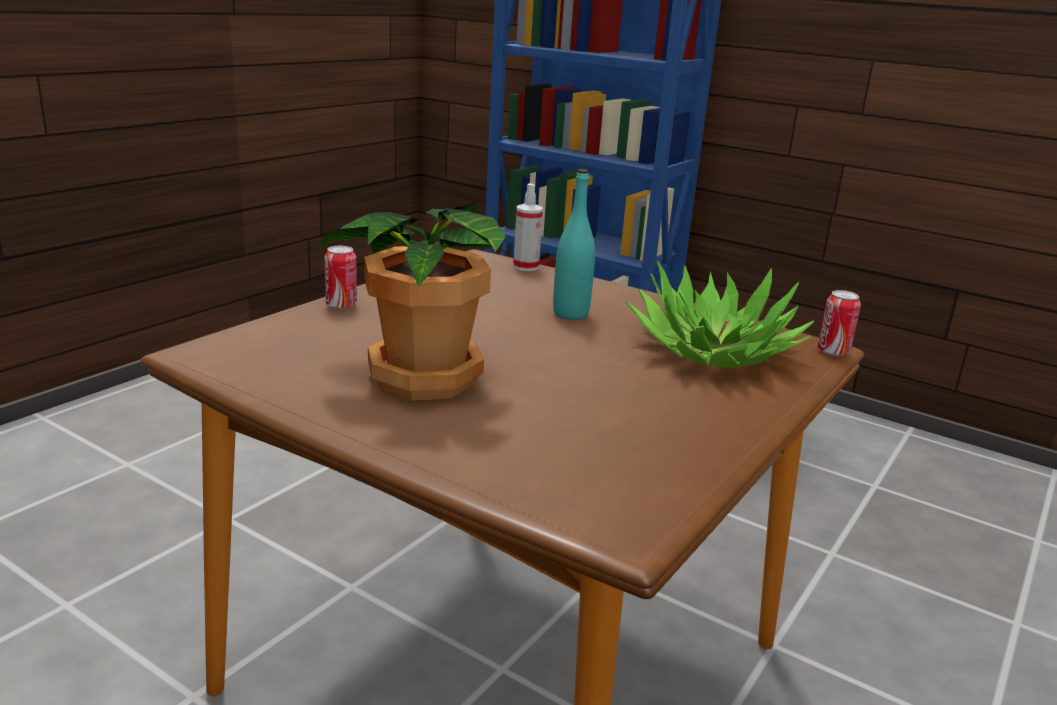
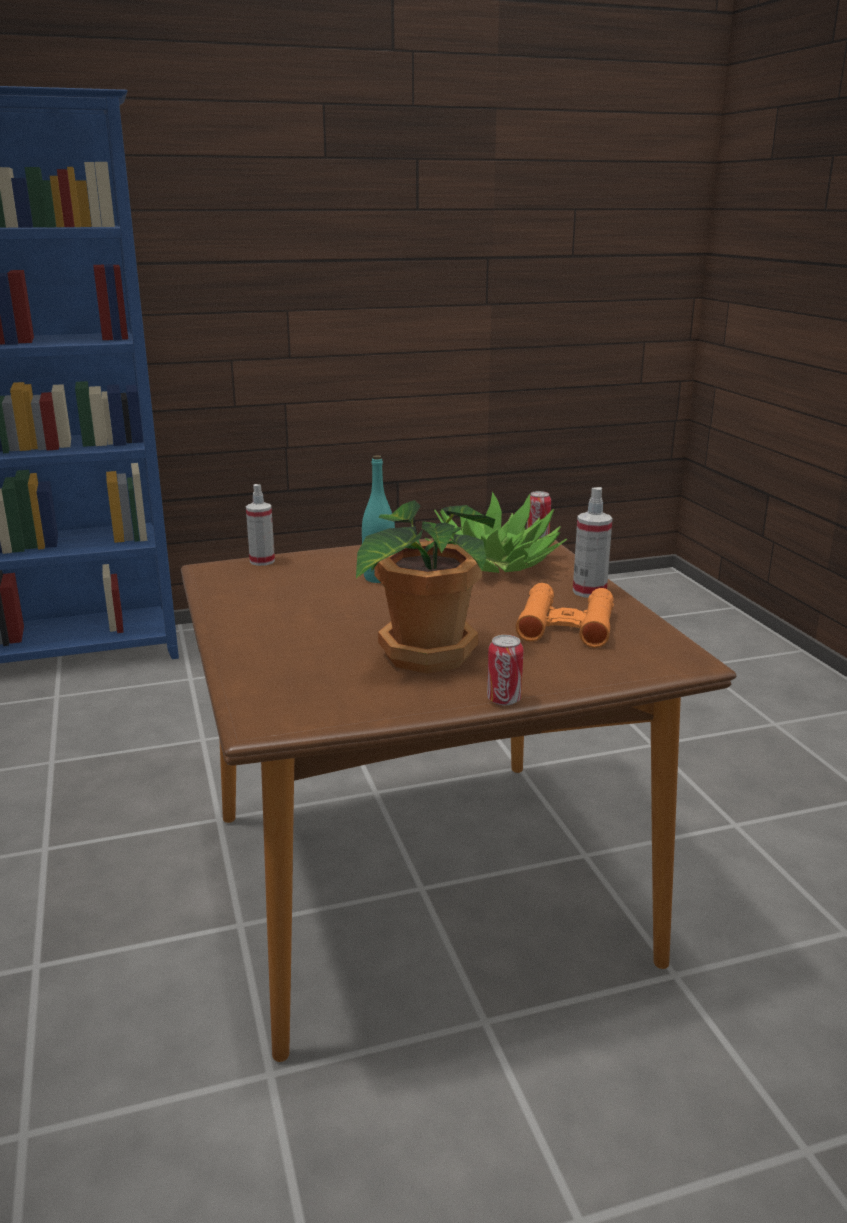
camera: 50 degrees left, 0 degrees up
(341, 305) = (239, 645): can -> can (504, 700)
(606, 428) = (566, 625): none -> orange binoculars
(729, 417) = (589, 591): none -> spray bottle

